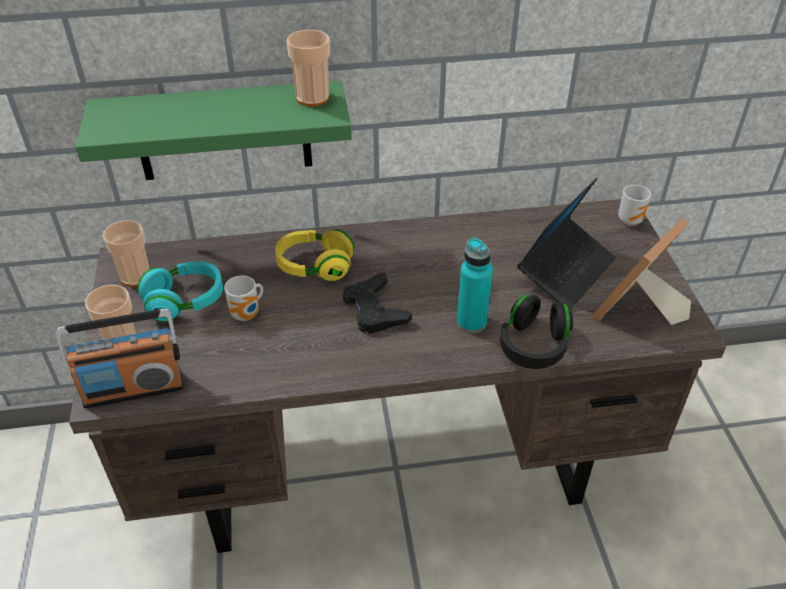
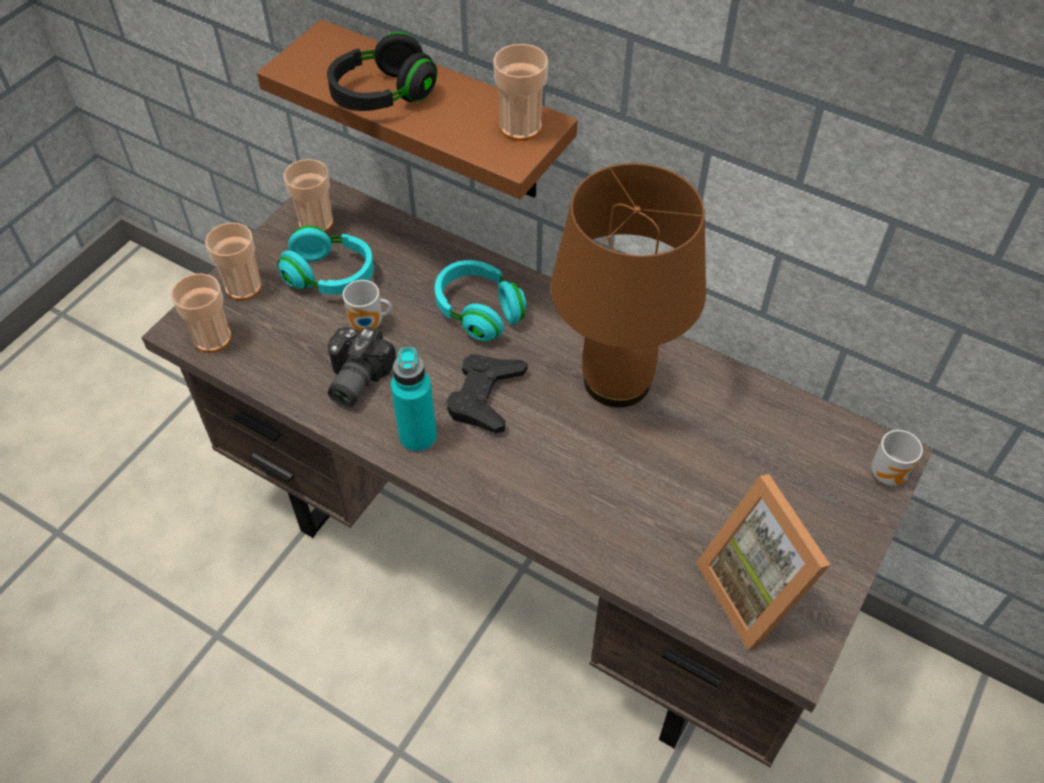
camera: 40 degrees right, 10 degrees up
(134, 388) = (212, 338): radio -> cup
(223, 132) = (447, 114): green shelf -> brown shelf
(273, 351) = (353, 379): none -> camera
(315, 267) = (479, 312): yellow headphones -> turquoise headphones
(441, 256) = (615, 379): none -> brown table lamp
(471, 322) = (564, 475): turquoise bottle -> turquoise bottle (418, 437)
(533, 346) = (598, 546): black headphones -> black headphones (383, 95)
(566, 270) = (733, 485): laptop -> none
(637, 312) = (757, 590): picture frame -> picture frame turned 105 degrees counterclockwise

